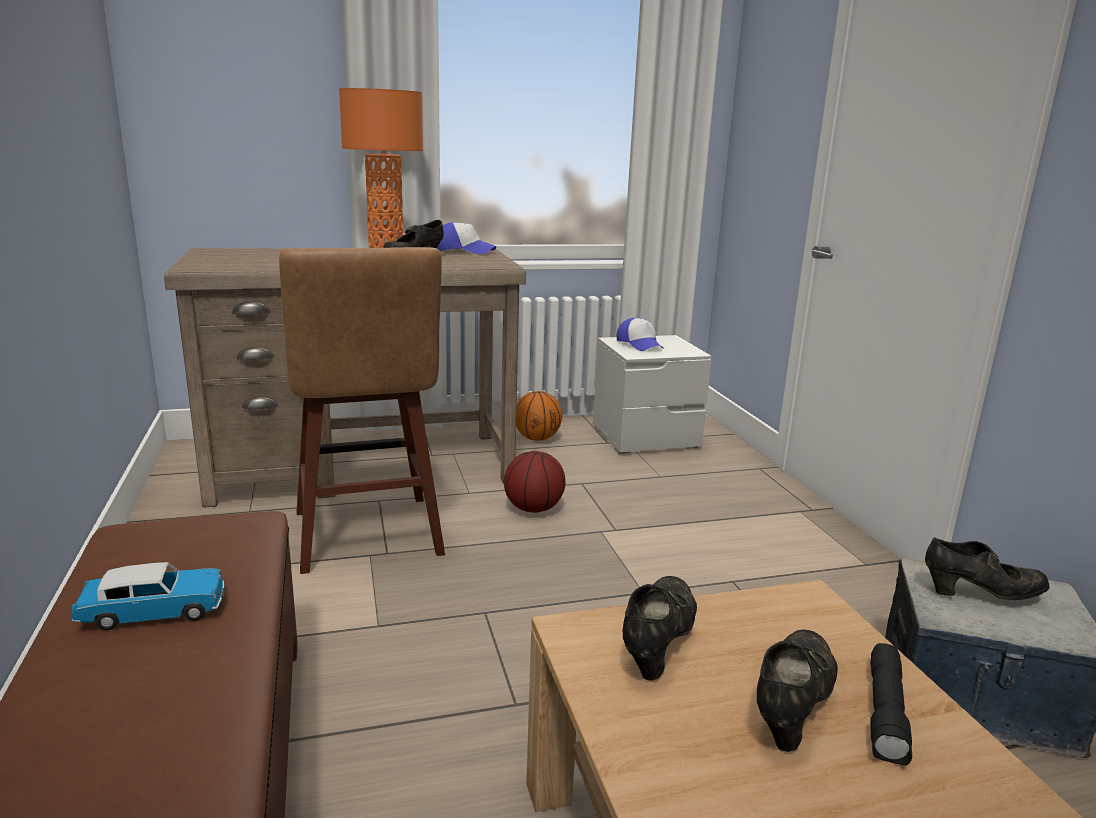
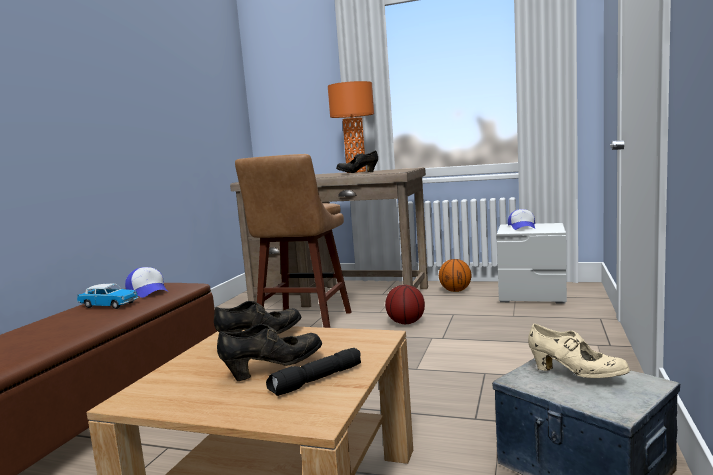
camera: 35 degrees right, 10 degrees down
(463, 251) = (399, 169): cap -> cap (148, 291)
(981, 594) = (576, 375): black shoe -> beige shoe

